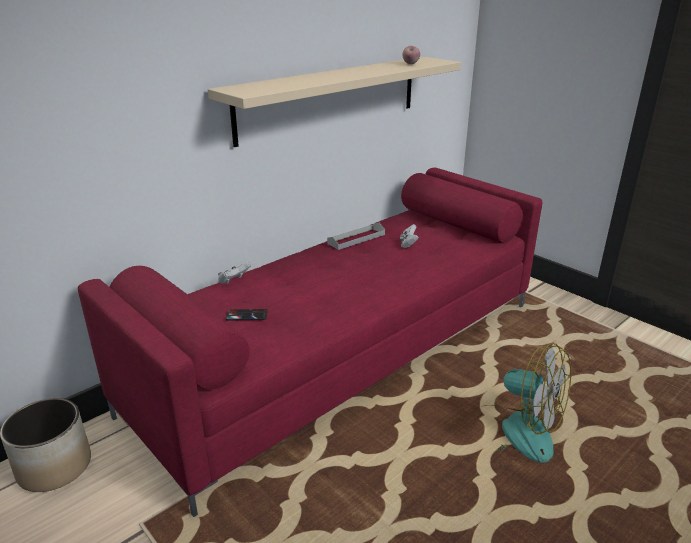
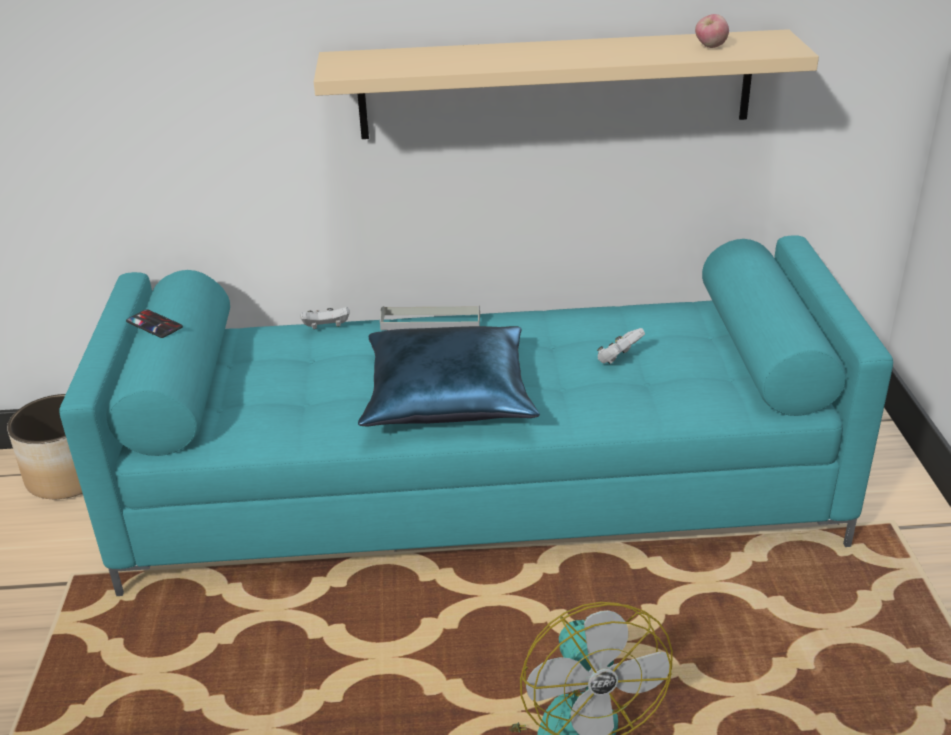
camera: 40 degrees right, 5 degrees up
(246, 315) = (279, 380): phone -> phone (154, 324)
(345, 354) = (482, 493): red sofa -> turquoise sofa
(353, 287) = (449, 395): none -> blue pillow
(356, 239) = (558, 322): grey tray -> grey tray (430, 322)

